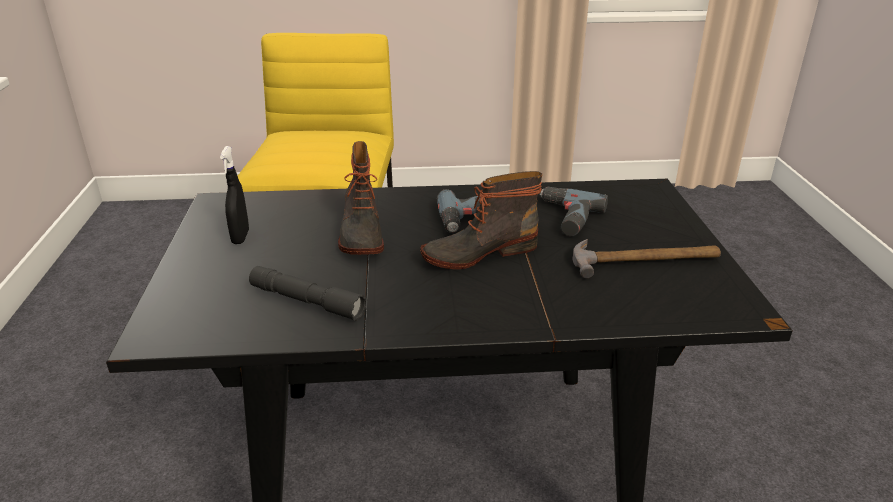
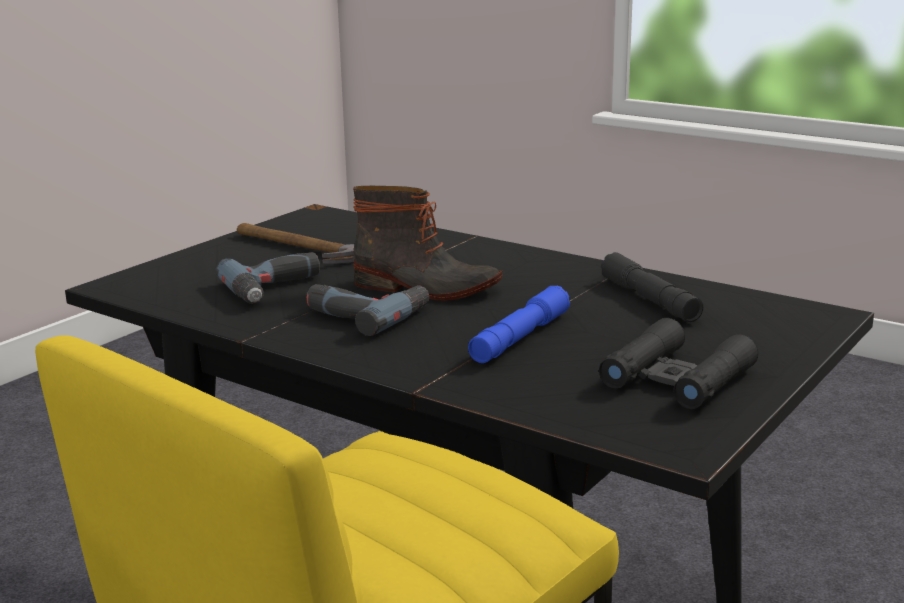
camera: 140 degrees left, 10 degrees down
(240, 237) = (677, 378): black spray bottle -> black binoculars
(360, 234) = (520, 338): boot -> blue flashlight

